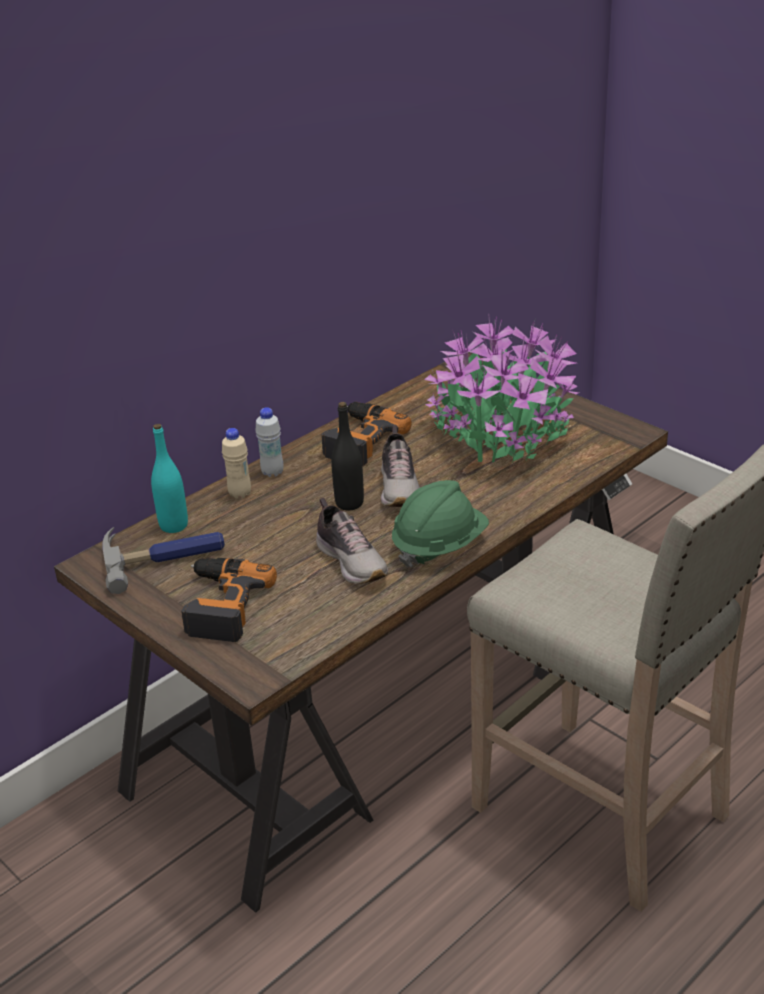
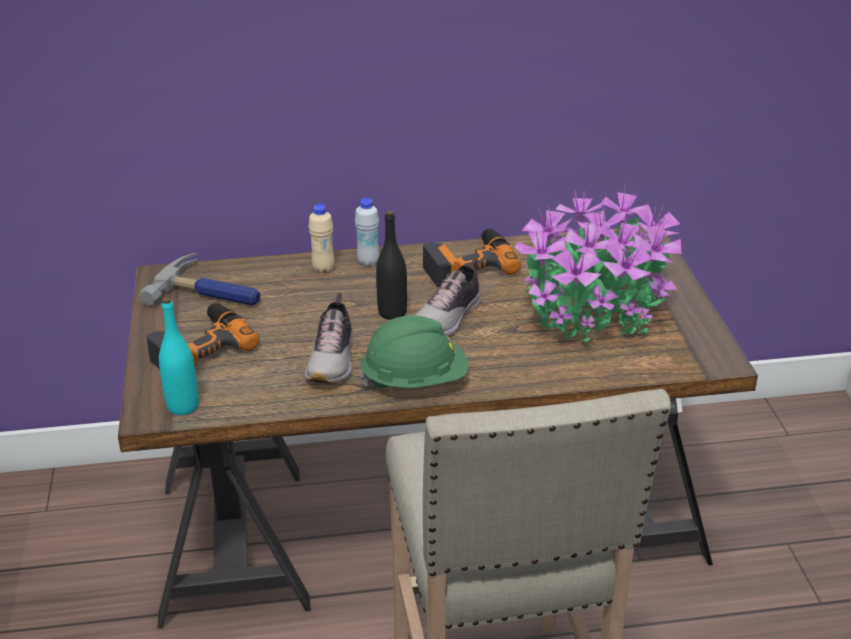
camera: 35 degrees right, 0 degrees up
(174, 525) = (247, 272): turquoise bottle -> turquoise bottle (183, 406)

